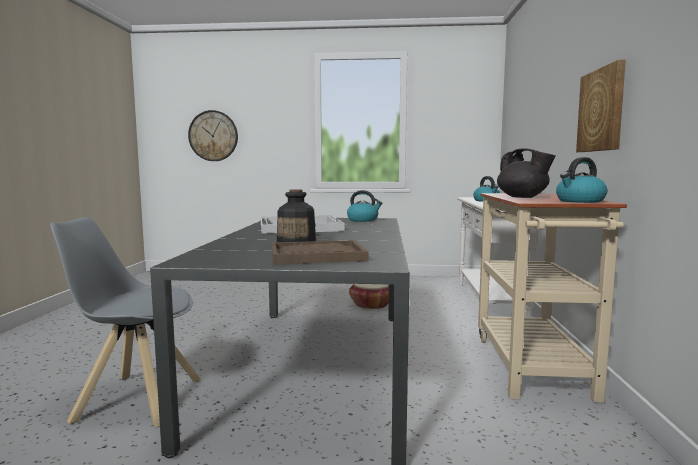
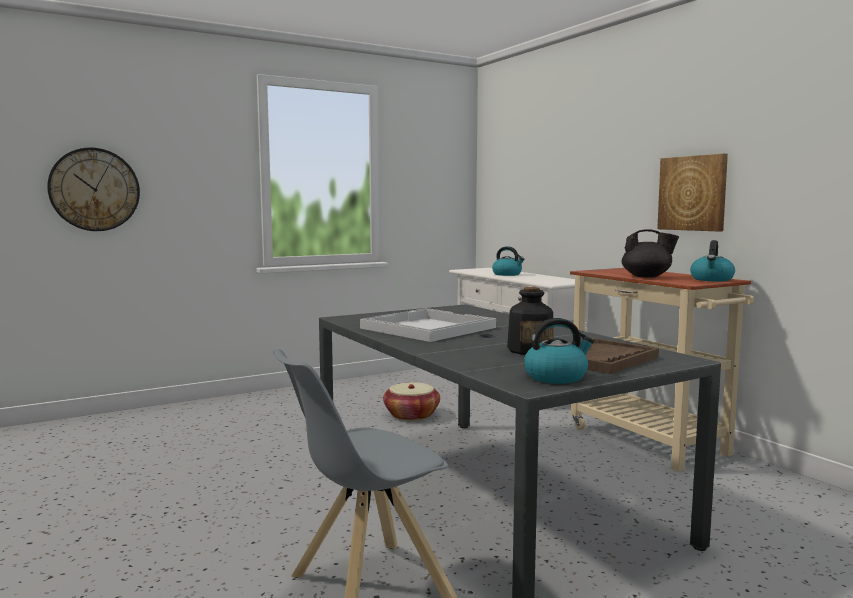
camera: 35 degrees left, 0 degrees up
(363, 220) = (448, 310): kettle -> kettle (556, 377)

